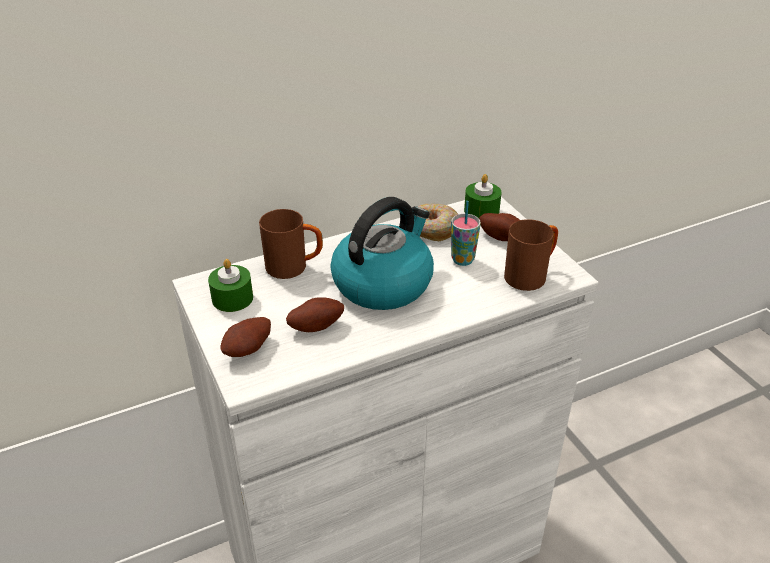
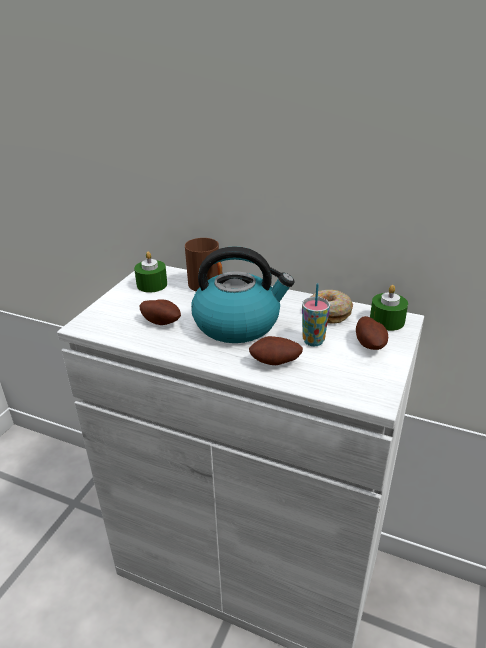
camera: 50 degrees right, 5 degrees down
(249, 350) = (112, 312): potato -> potato (275, 363)
(530, 275) = (344, 380): brown mug -> none

